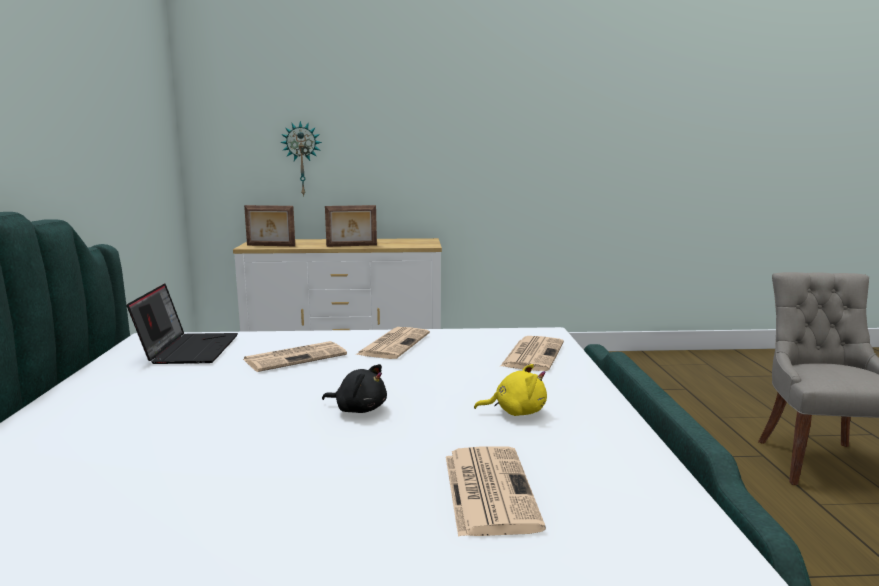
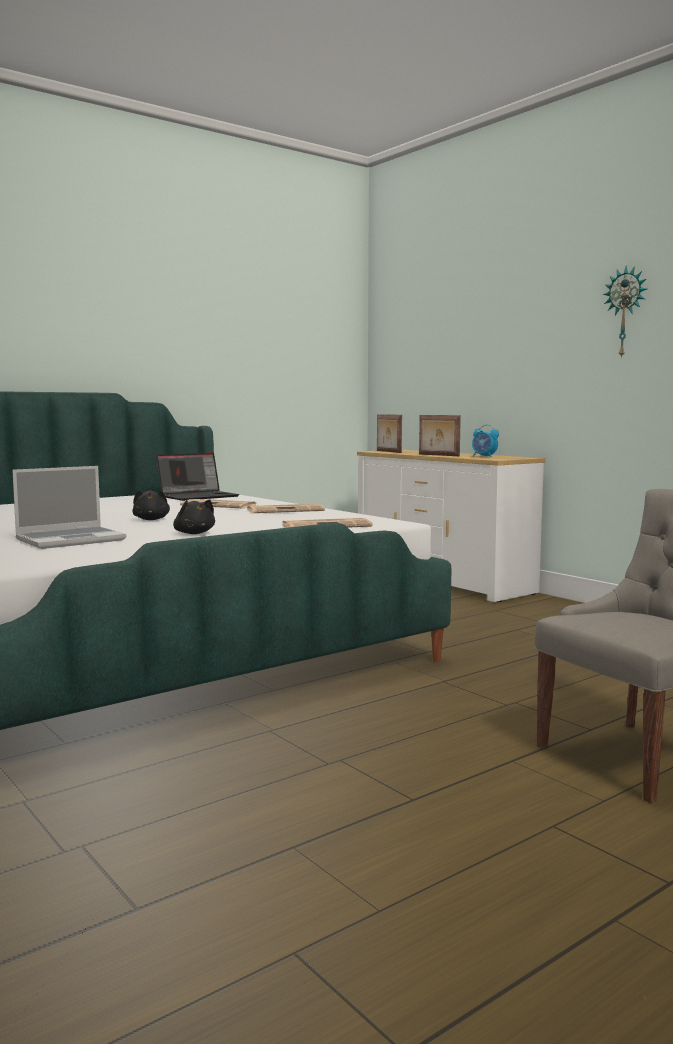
camera: 55 degrees right, 5 degrees down
(302, 159) = (441, 373): wall clock -> wall clock (626, 312)
(398, 243) = (484, 457): none -> alarm clock
(488, 489) = (71, 540): newspaper -> laptop
(516, 412) = (194, 533): yellow plush toy -> black plush toy

